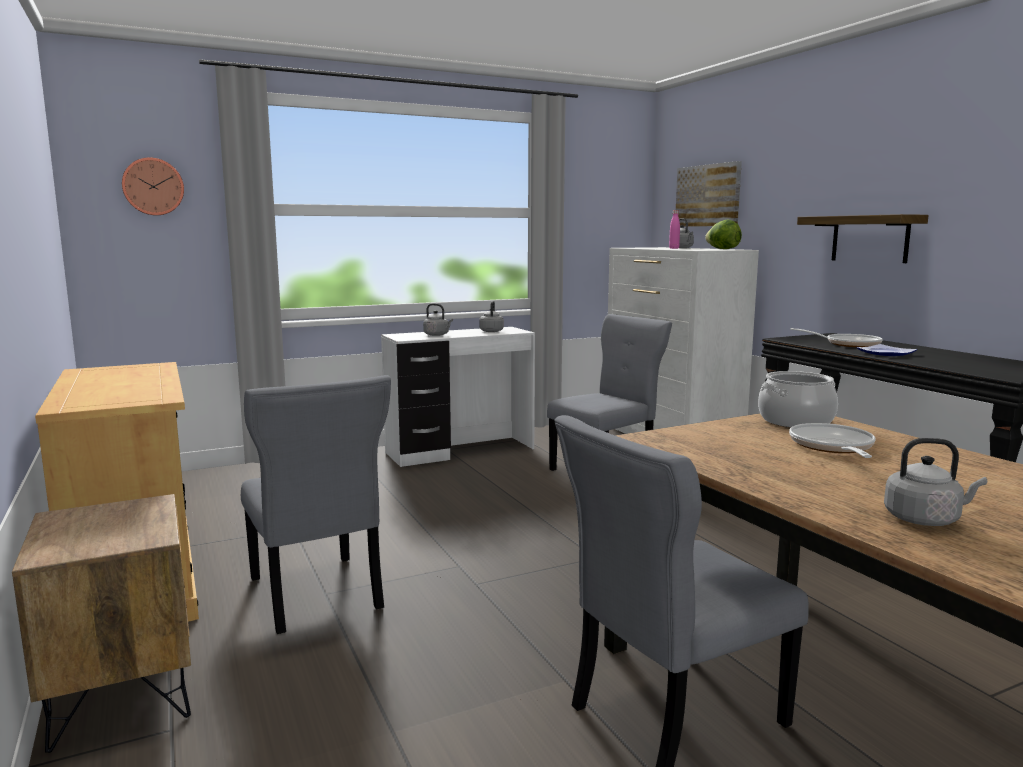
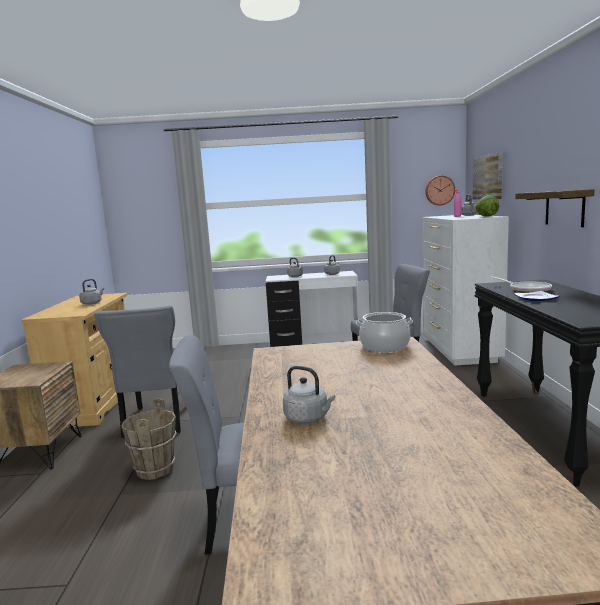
camera: 25 degrees right, 0 degrees up
(144, 380) = (92, 303): none -> grey kettle
(153, 187) = (146, 198): wall clock -> wall clock (439, 190)
(410, 676) = (154, 470): none -> brown bucket
(832, 447) = (365, 366): frying pan -> none

